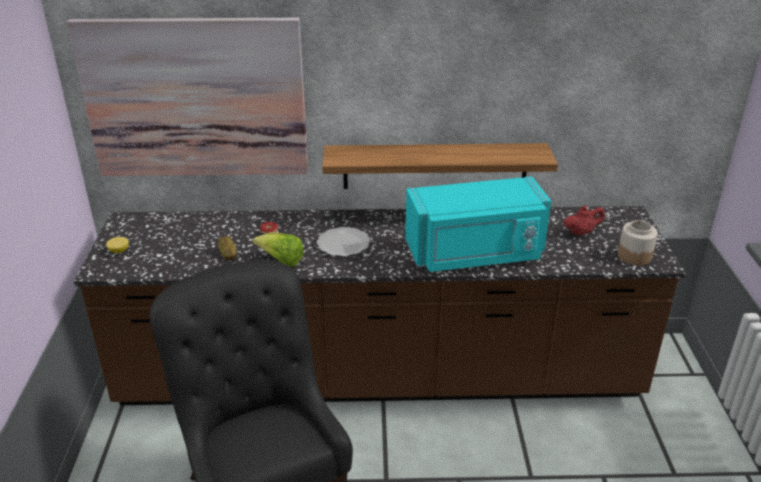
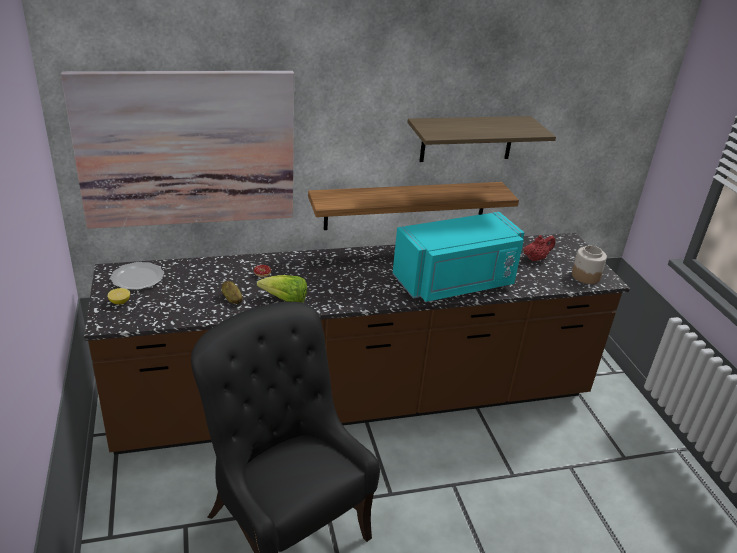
camera: 15 degrees left, 0 degrees up
(344, 243) = (337, 281): plate -> plate (138, 278)
(501, 93) = (467, 138): none -> shelf

